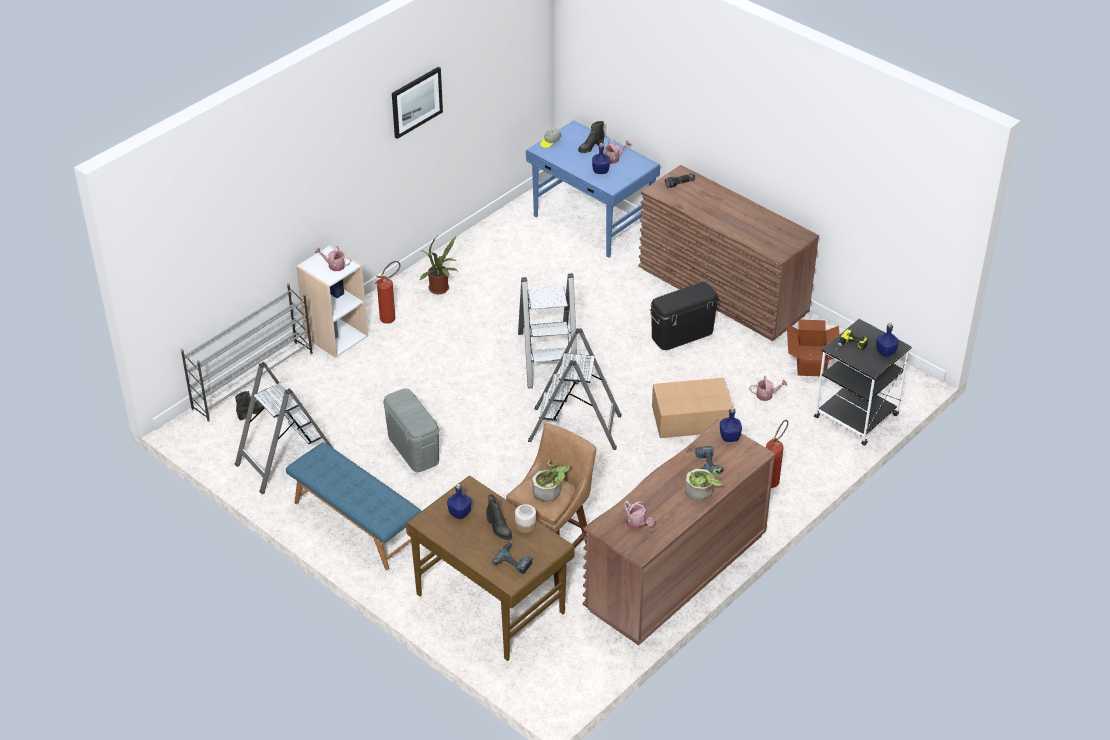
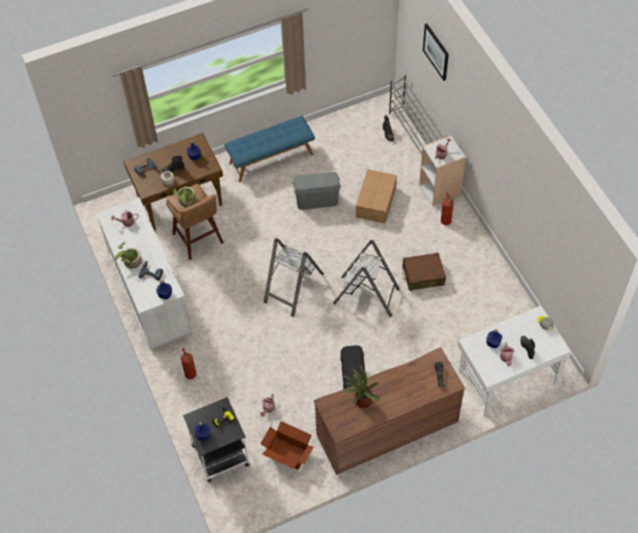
camera: 115 degrees right, 15 degrees up
(285, 459) = (339, 140): grey step ladder -> none
(416, 102) = (523, 178): picture -> picture (436, 51)
(440, 289) = (464, 258): potted plant -> potted plant (361, 401)
(487, 317) = (423, 276): none -> brown suitcase
(592, 222) = (506, 377): blue desk -> white desk
(676, 572) = (150, 293): brown dresser -> white dresser
(692, 419) = (268, 355): cardboard box -> cardboard box (375, 202)

